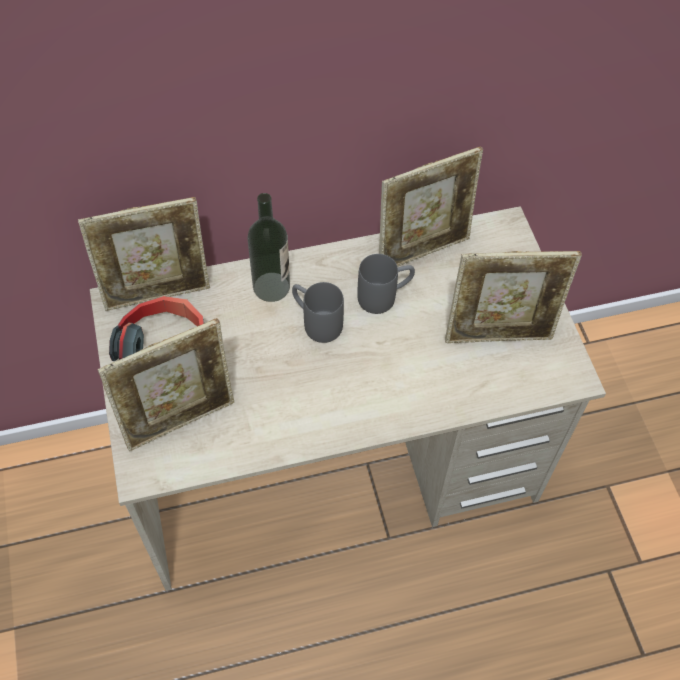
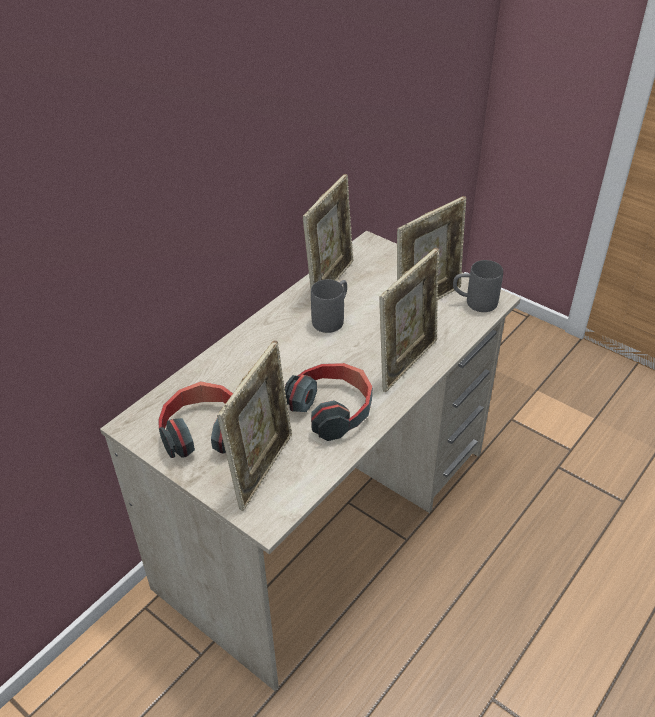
camera: 35 degrees left, 15 degrees down
(158, 294) = (162, 402): picture frame -> picture frame (407, 363)
(271, 287) = (246, 353): bottle -> none
(292, 400) = (332, 409): none -> headphones
(316, 322) = (300, 356): grey mug -> grey mug (474, 302)

